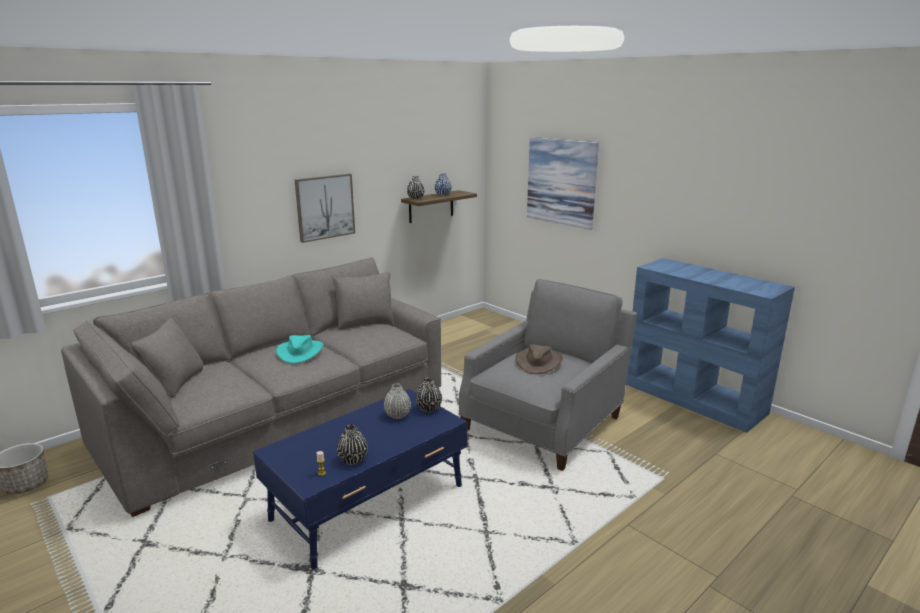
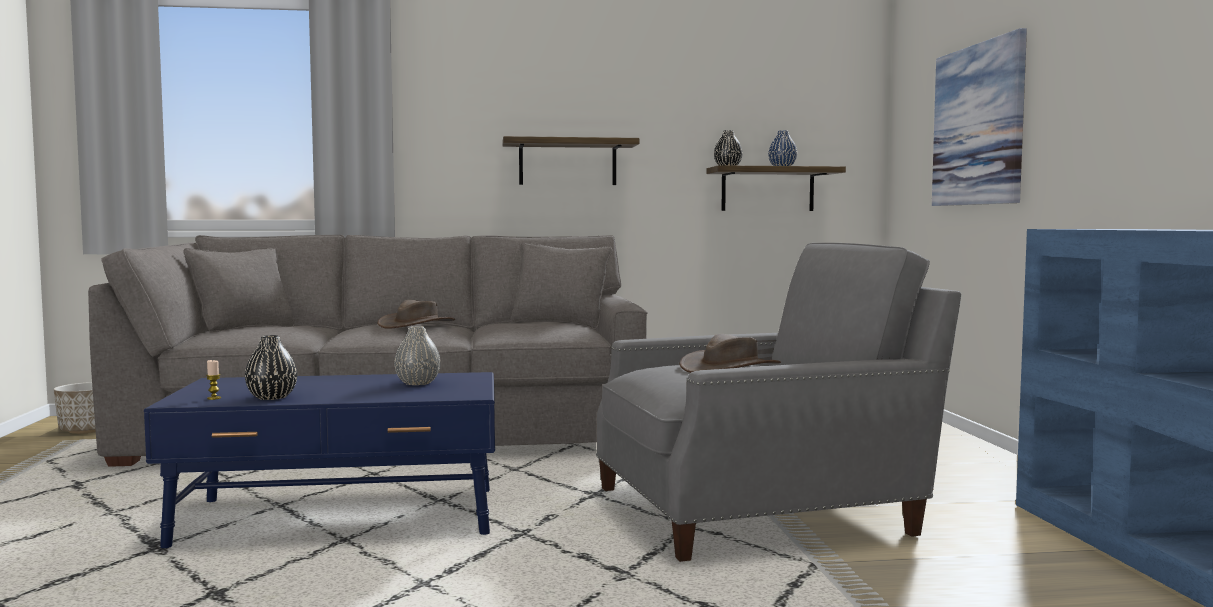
camera: 35 degrees right, 15 degrees down
(300, 352) = (416, 324): turquoise hat -> brown hat
(325, 207) = (567, 163): picture -> shelf
(429, 408) = (471, 385): black vase -> none

